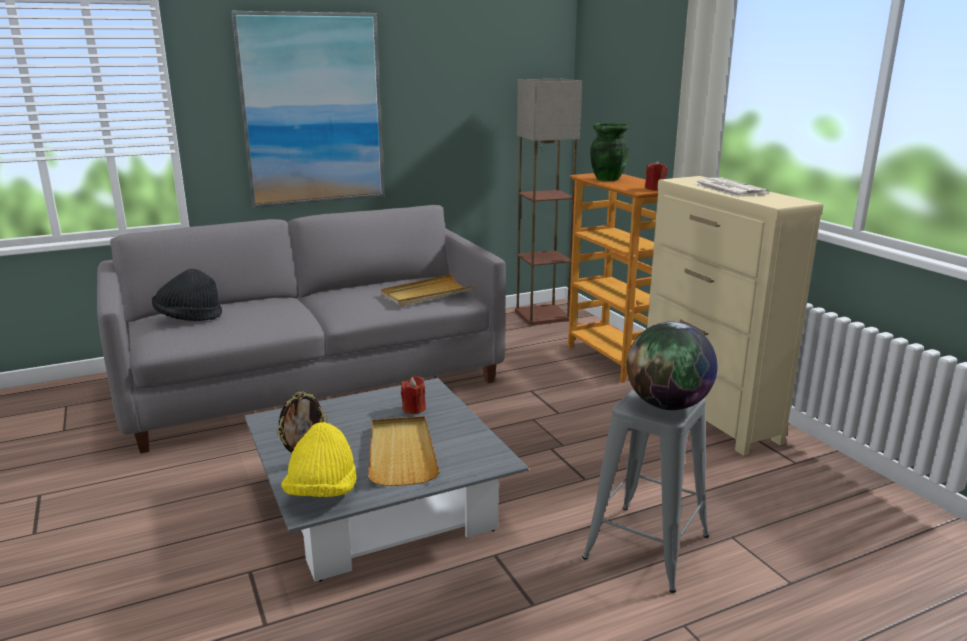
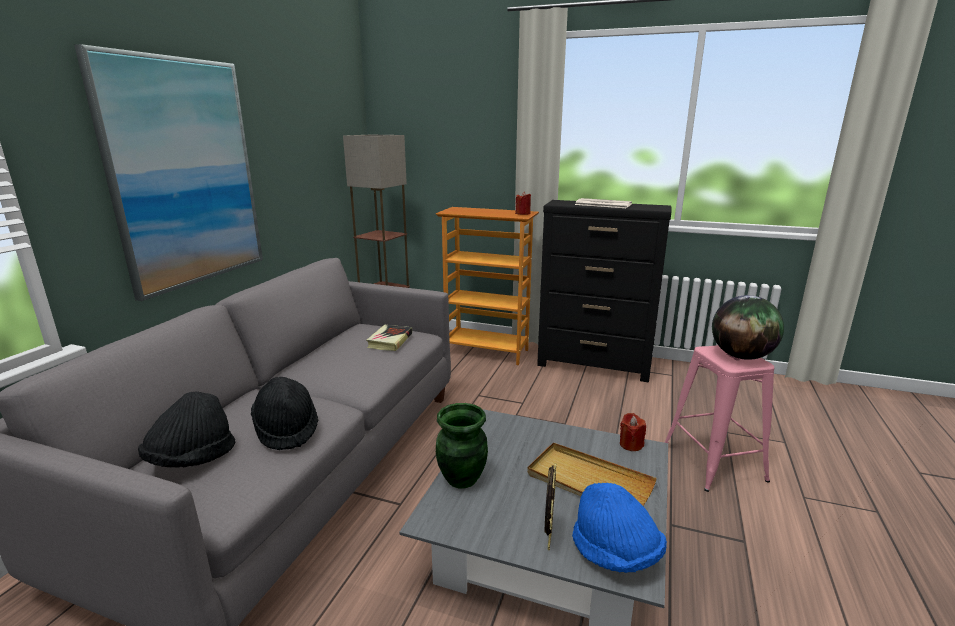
camera: 45 degrees left, 0 degrees up
(252, 322) = (286, 429): none -> black hat
(322, 493) = (615, 553): yellow hat -> blue hat
(414, 409) = (520, 442): red candle -> red candle (631, 444)
(427, 294) = (390, 341): beige tray -> book
(607, 179) = (470, 212): green vase -> green vase (461, 479)
(647, 546) = (713, 462): grey stool -> pink stool
(709, 415) = (594, 366): beige dresser -> black dresser

